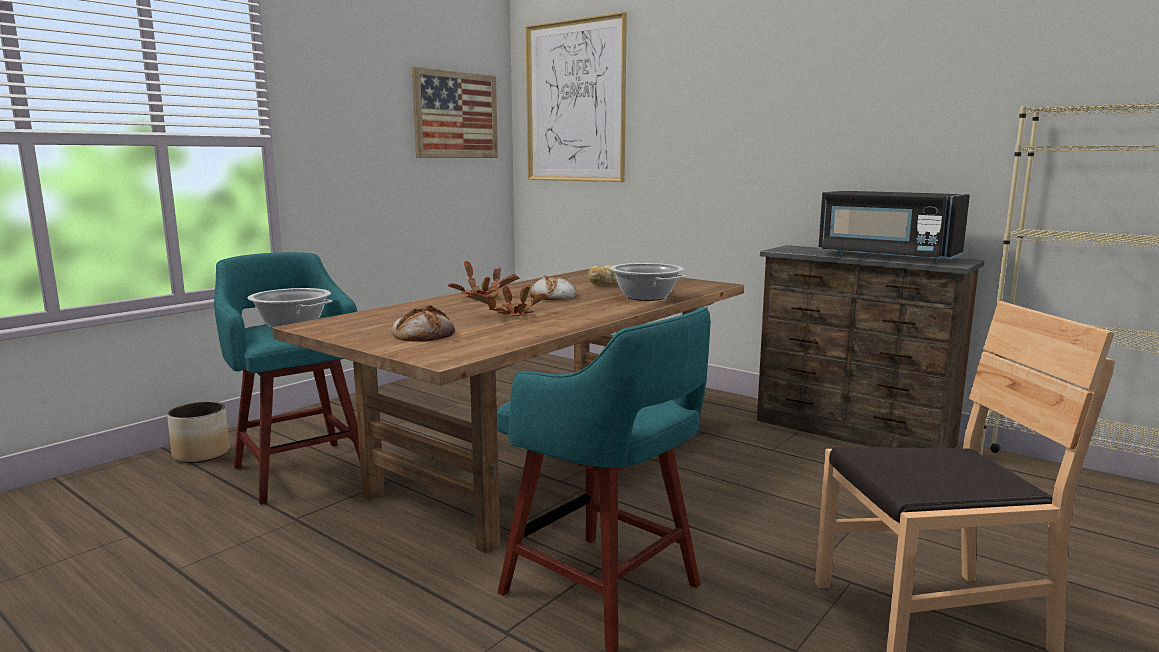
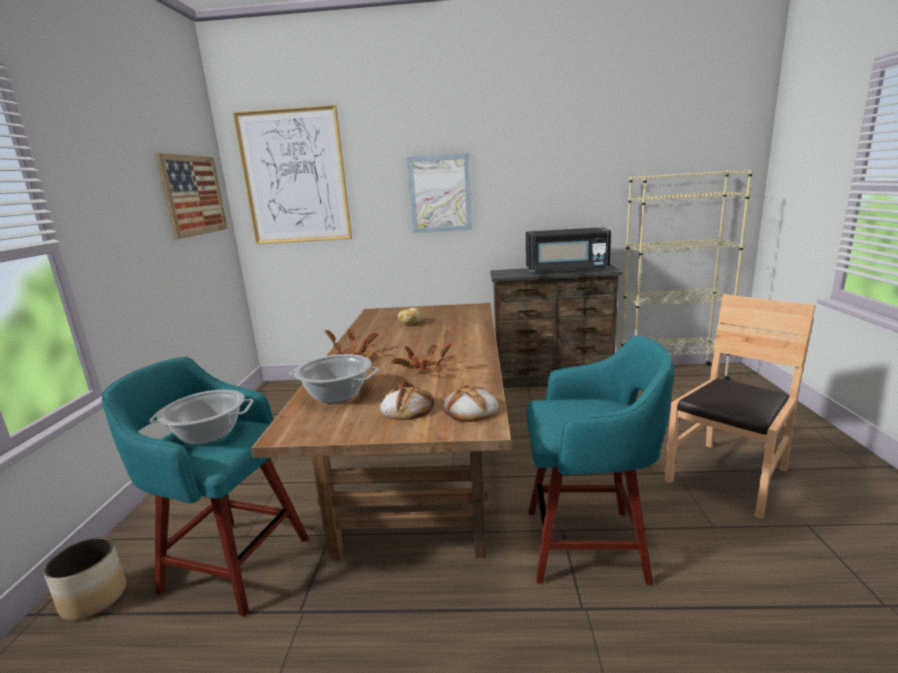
camera: 35 degrees left, 5 degrees up
(553, 296) = (405, 343): bread -> bread (470, 410)
(645, 297) = (464, 327): cooking pot -> cooking pot (336, 394)
(734, 128) = (440, 194): none -> picture

